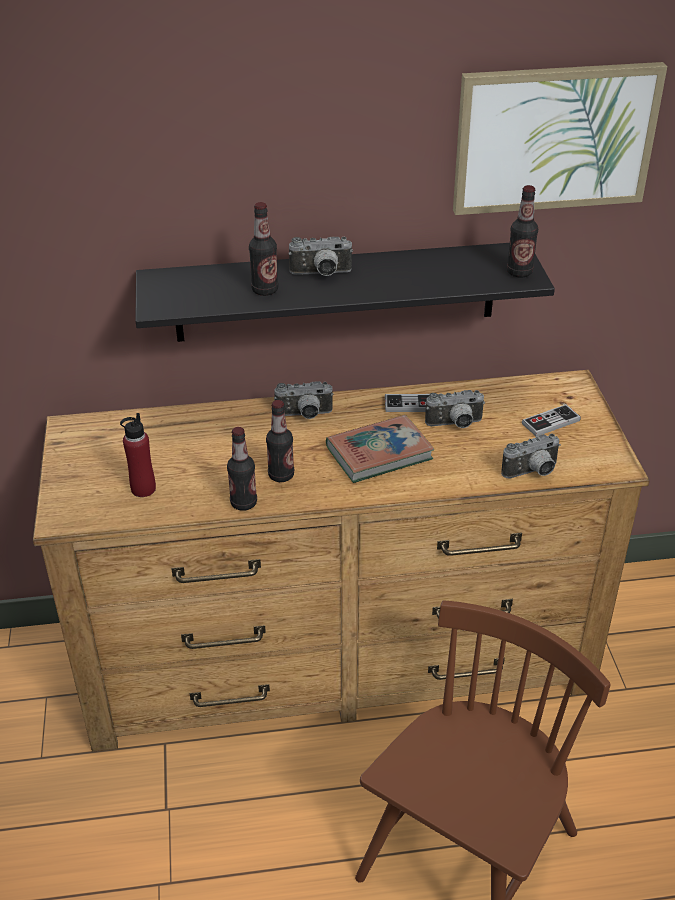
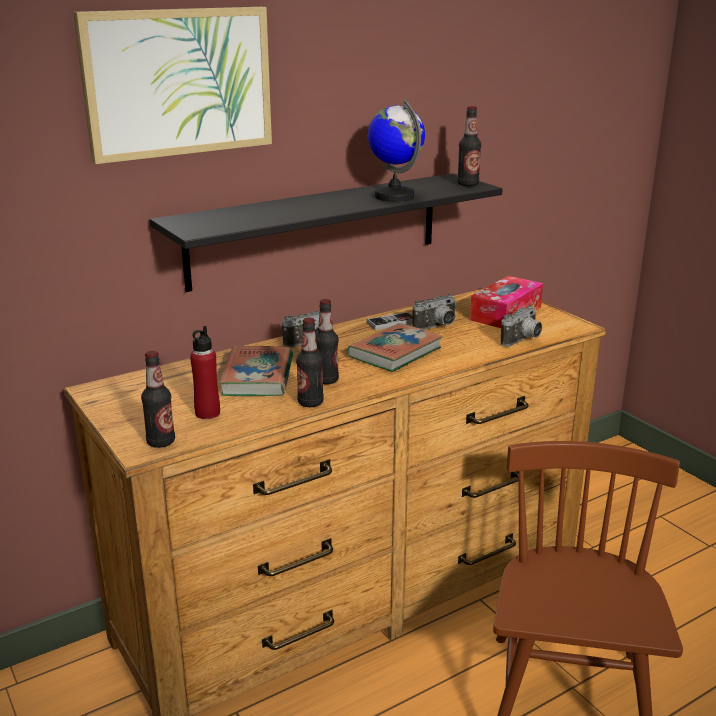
camera: 25 degrees left, 15 degrees down
(220, 451) = (257, 377): none -> book
(265, 290) = (281, 213): bottle -> bottle (161, 442)
(321, 274) = (317, 202): camera -> none
(412, 281) = (394, 196): none -> globe
(550, 422) = (506, 313): game controller -> tissue box
(554, 138) = (466, 82): picture -> picture (178, 82)

